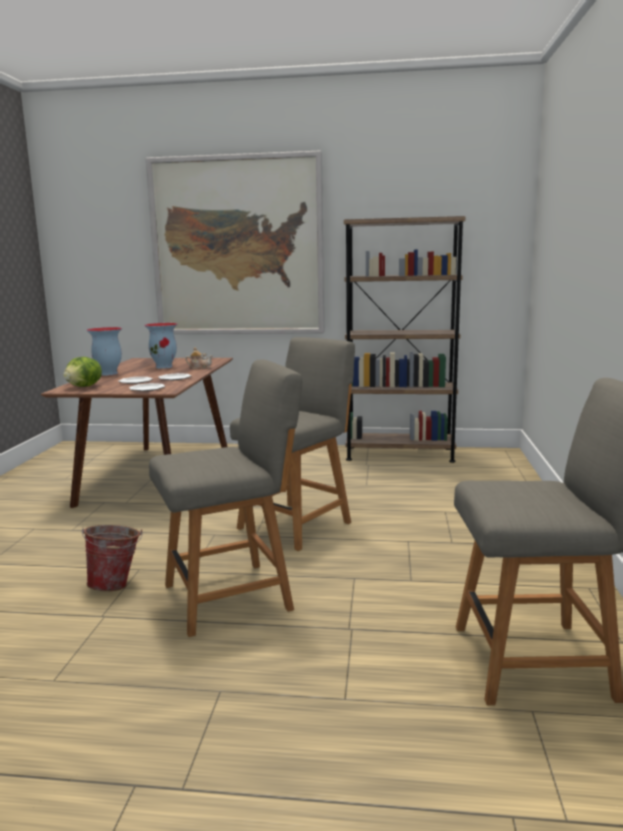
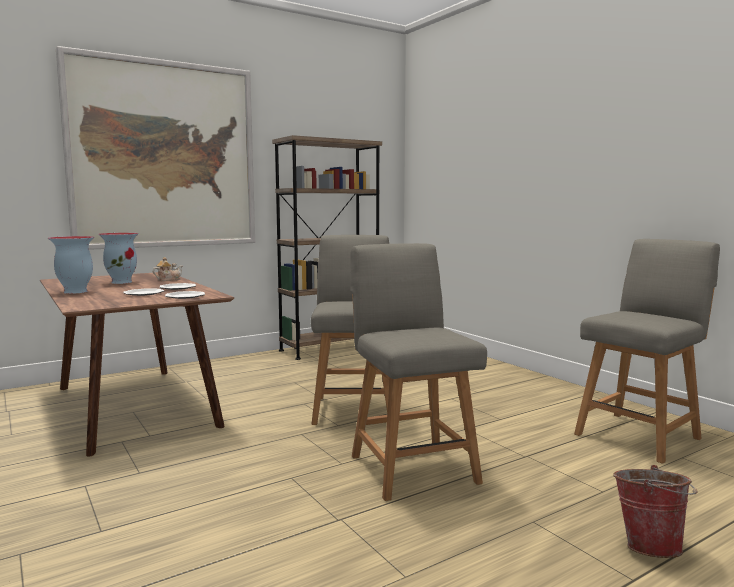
camera: 40 degrees left, 5 degrees down
(85, 386) = (98, 302): lettuce -> none
(117, 584) = (297, 494): bucket -> bucket (649, 545)
(232, 596) = (411, 467): grey chair -> grey chair turned 45 degrees counterclockwise

